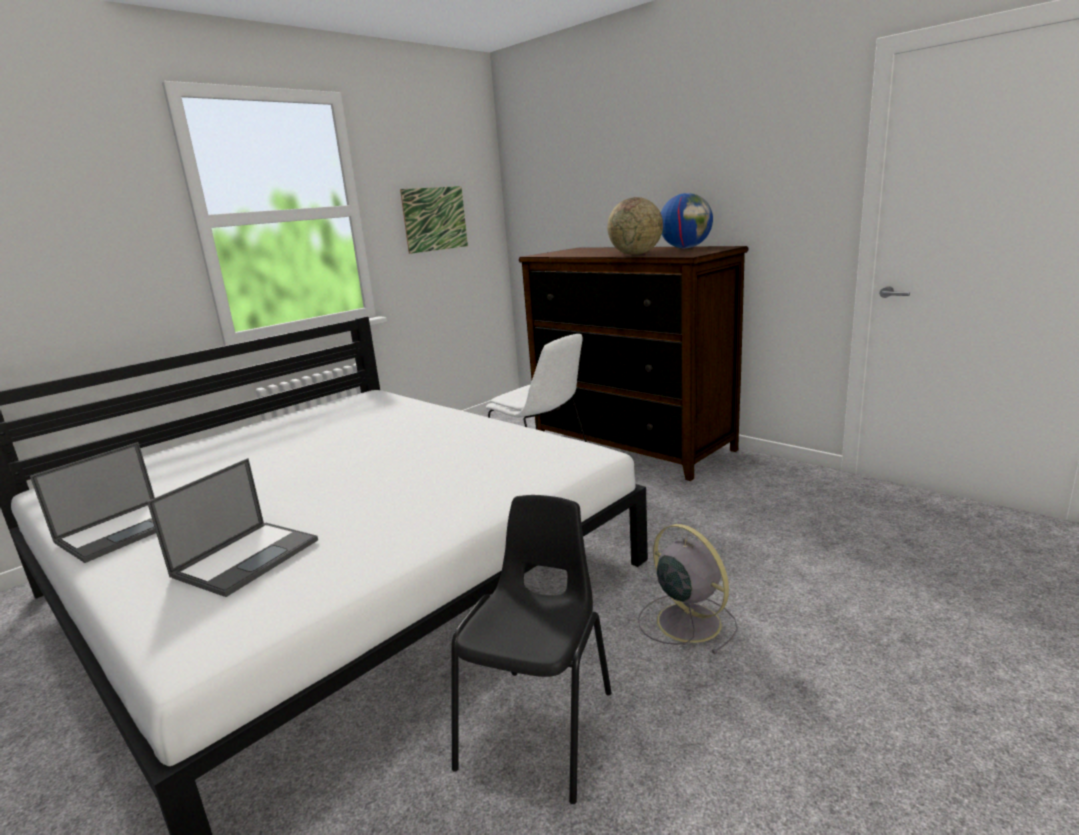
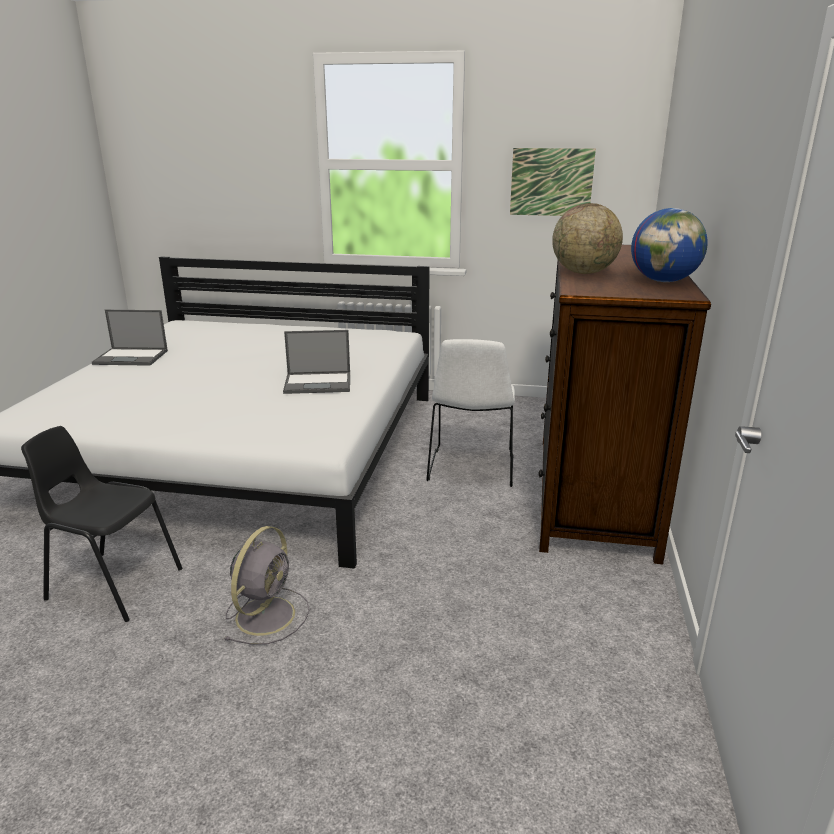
camera: 55 degrees right, 5 degrees up
(247, 557) = (105, 395): laptop -> laptop (319, 383)
(540, 728) = (113, 584): black chair -> black chair turned 150 degrees counterclockwise

